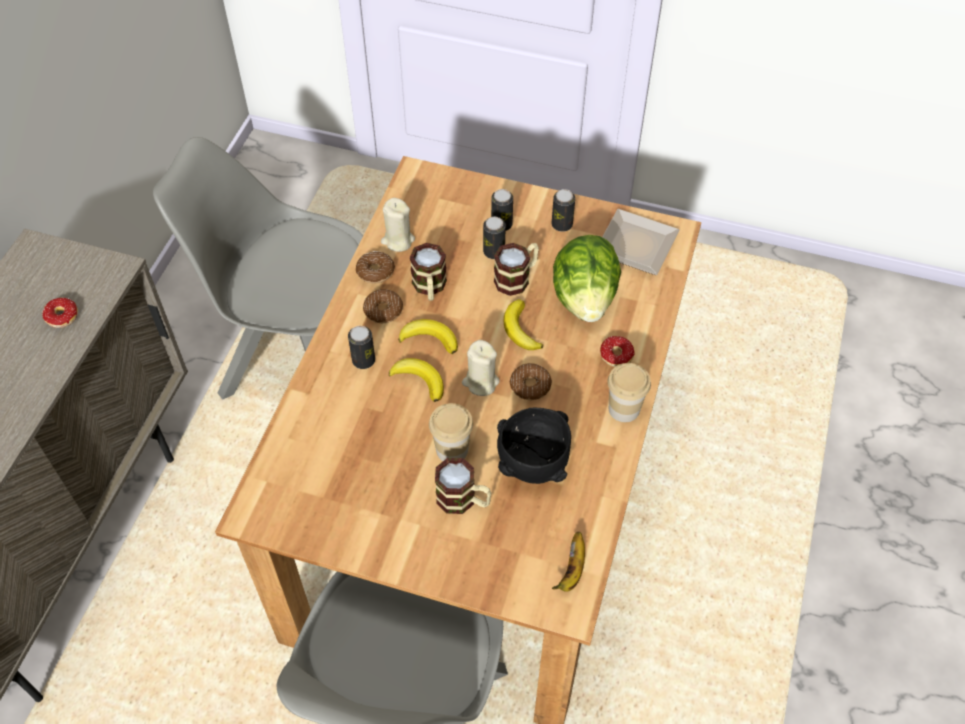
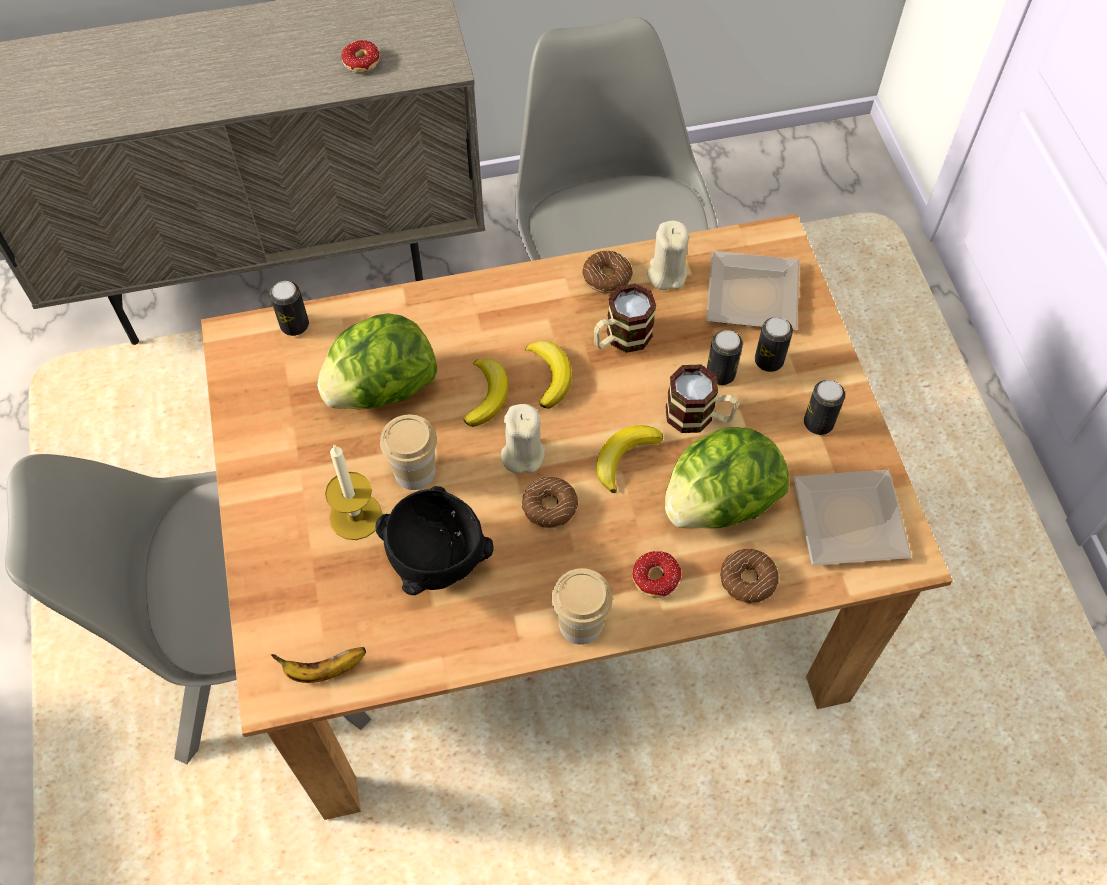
camera: 60 degrees right, 5 degrees up
(363, 360) = (479, 330): can -> can (294, 325)
(369, 439) = (382, 389): none -> lettuce
(383, 310) = (558, 312): donut -> donut (748, 580)
(447, 210) = (749, 297): none -> plate
(463, 500) = (355, 516): mug -> candle

